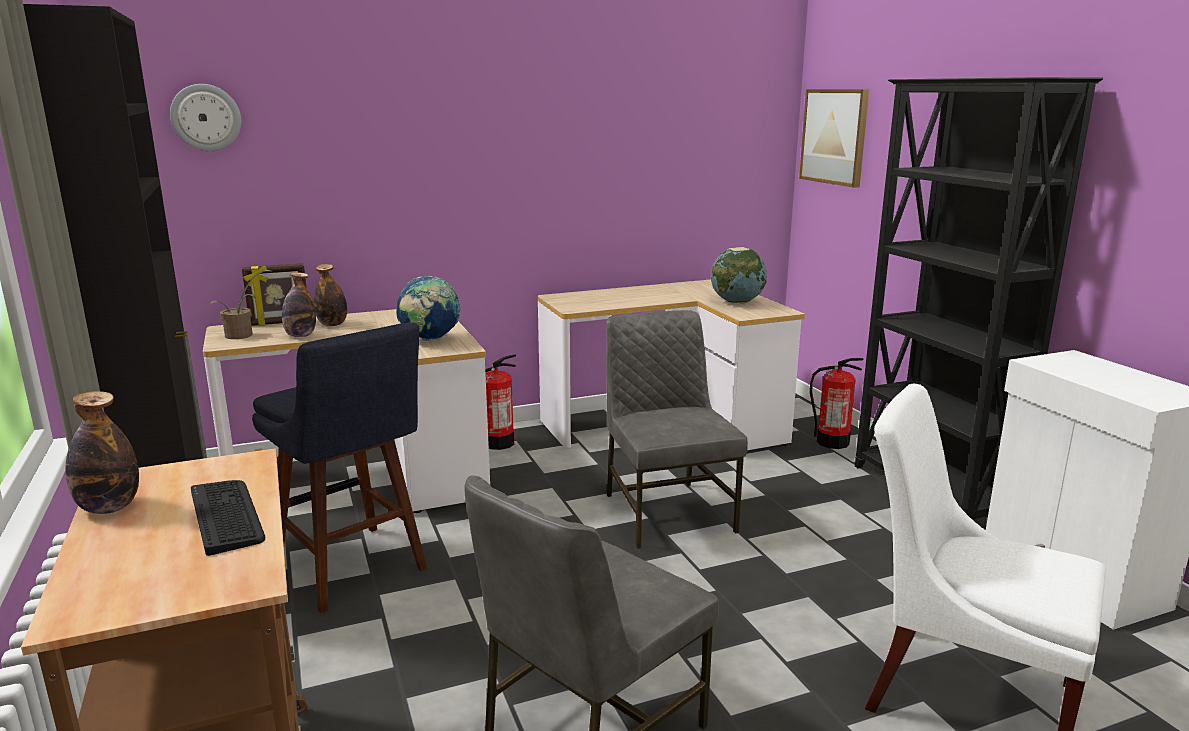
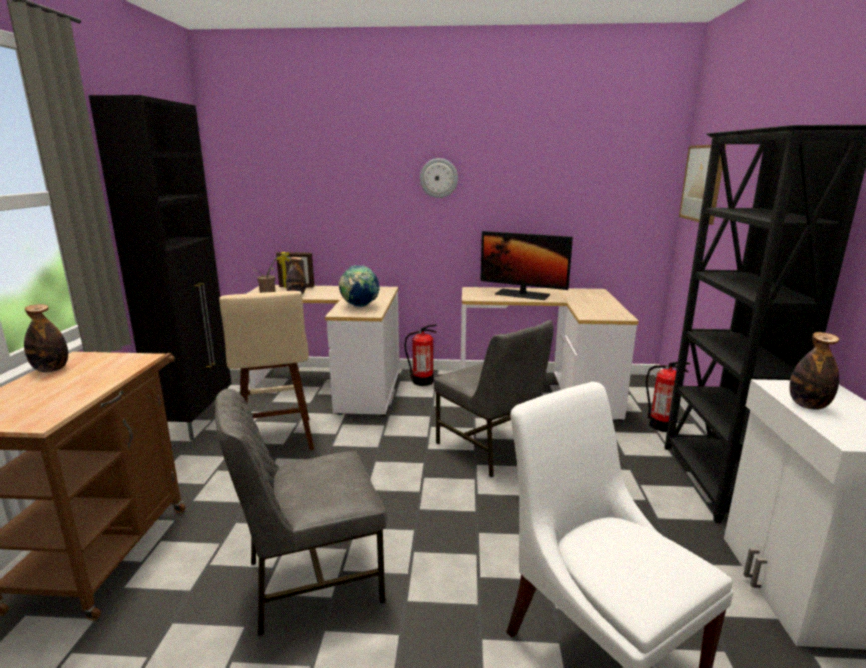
camera: 25 degrees right, 0 degrees up
(206, 117) = (265, 163): wall clock -> wall clock (438, 178)
(227, 516) = (87, 385): keyboard -> none
(332, 324) = (321, 291): bottle -> bottle (808, 405)
(354, 571) = (276, 441): blue stool -> beige stool
(631, 297) = (522, 294): none -> monitor
(667, 512) = (490, 449): grey chair -> grey chair turned 135 degrees clockwise
(737, 302) = (595, 306): globe -> none

